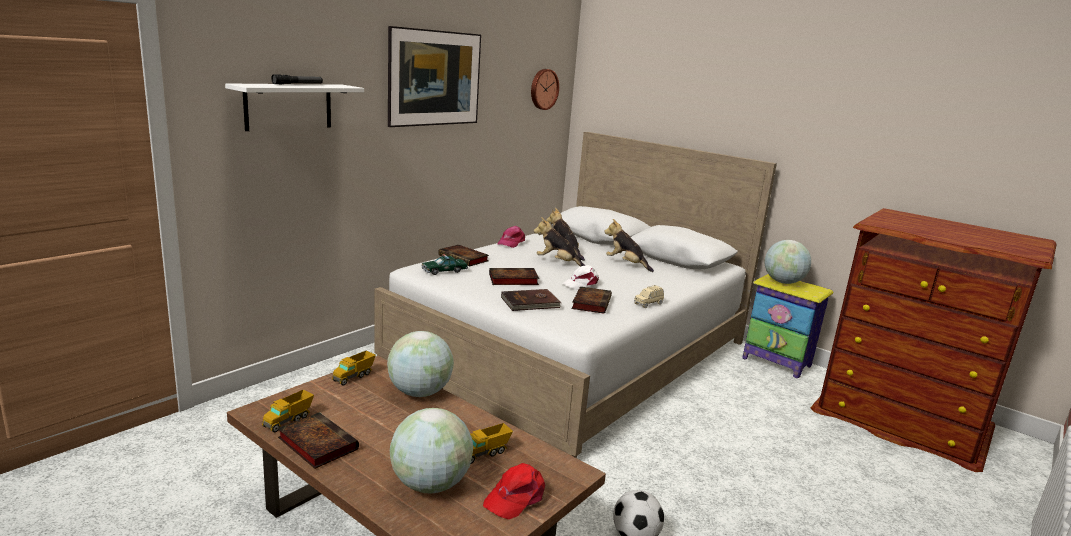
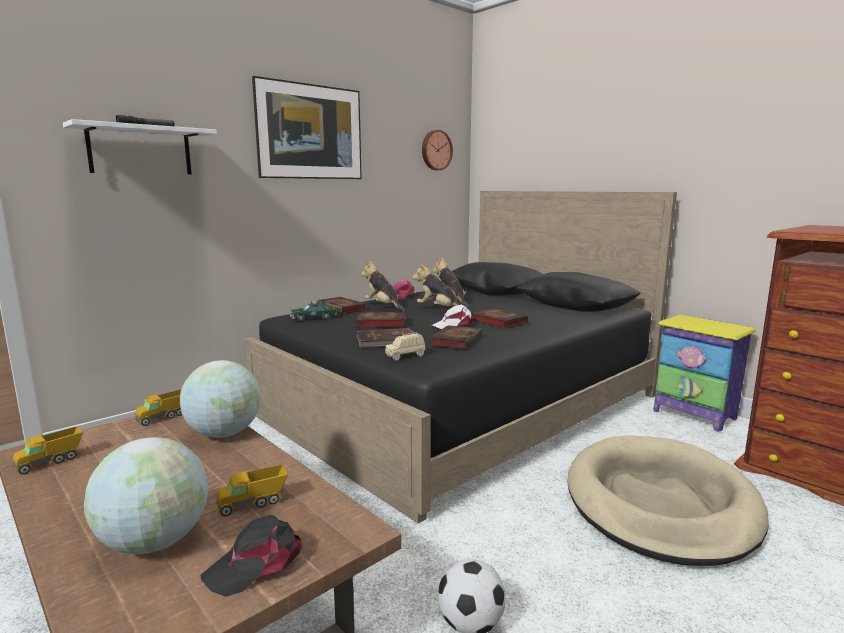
camera: 10 degrees right, 5 degrees down
(316, 443) = (58, 487): book -> book (496, 321)
(515, 497) = (256, 563): red cap -> black cap
(573, 351) = (462, 404): white bed -> black bed
(626, 264) = (513, 309): plush toy -> plush toy (383, 306)
(648, 304) = (522, 340): beige toy car -> beige toy car (405, 356)
(757, 442) = (660, 503): none -> beige dog bed
(783, 282) = (694, 321): globe -> none

